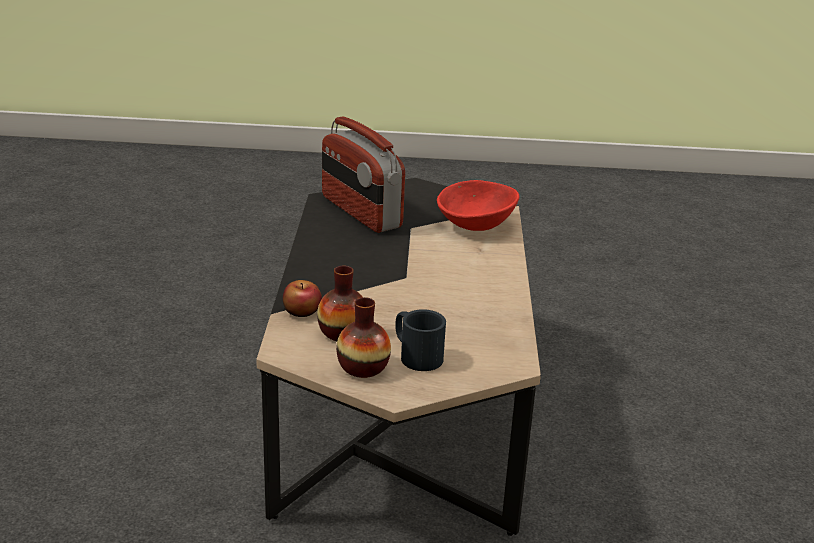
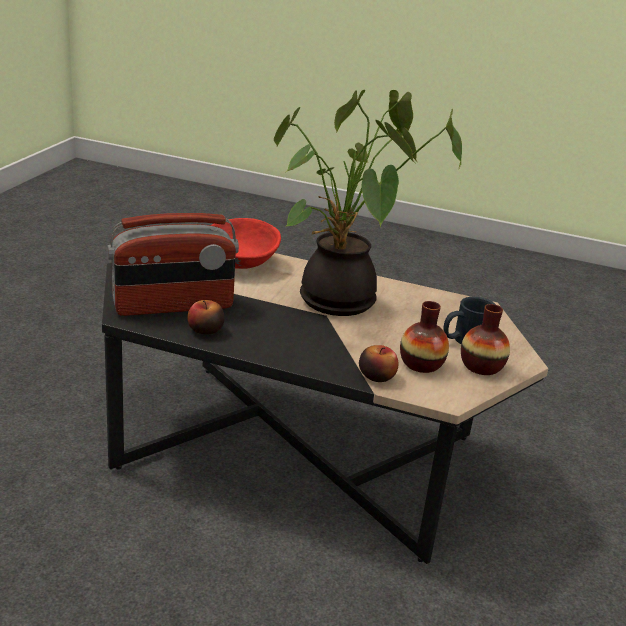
camera: 75 degrees left, 0 degrees up
(328, 230) = (205, 330): none -> apple
(436, 281) = (341, 304): none -> potted plant

